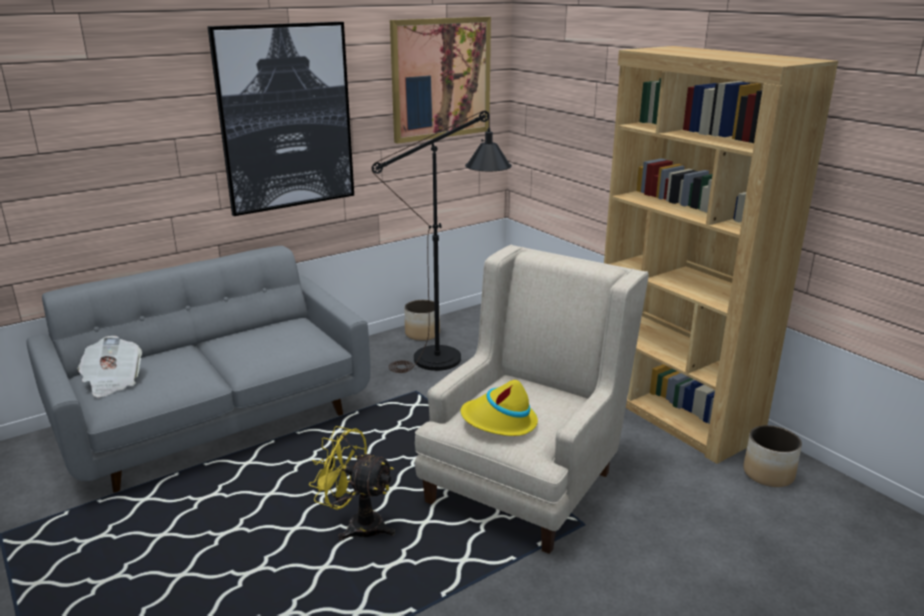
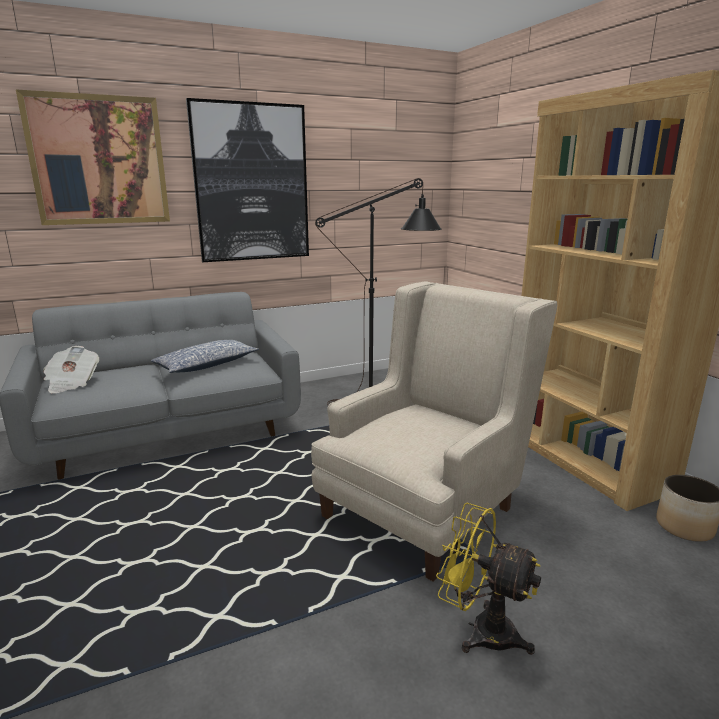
camera: 10 degrees right, 5 degrees down
(260, 343) = (206, 365): none -> pillow
(357, 525) = (251, 530): yellow fan -> yellow fan (481, 629)
(422, 334) = (363, 381): planter -> none
(441, 79) = (389, 163): picture -> picture (99, 161)
(499, 422) = (392, 439): yellow hat -> none

